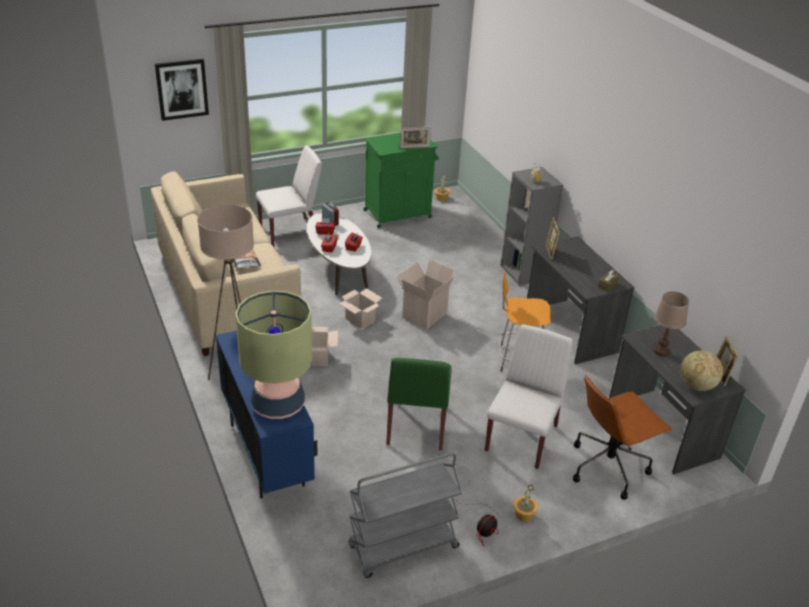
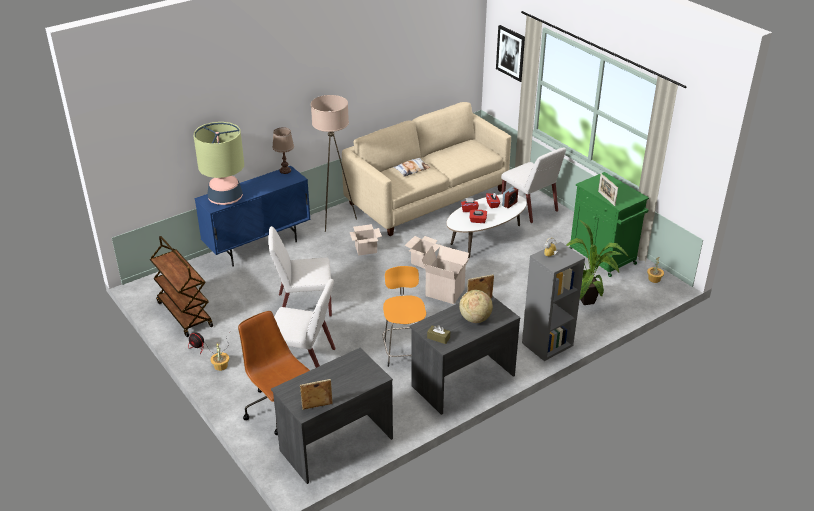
camera: 80 degrees right, 0 degrees up
(403, 548) = (184, 314): grey cart -> brown cart
(416, 425) = (304, 305): green chair -> white chair
(467, 238) = (588, 303): none -> potted plant
(661, 351) = (344, 371): brown table lamp -> brown table lamp (285, 171)
(696, 386) = (298, 391): globe -> globe (475, 319)

